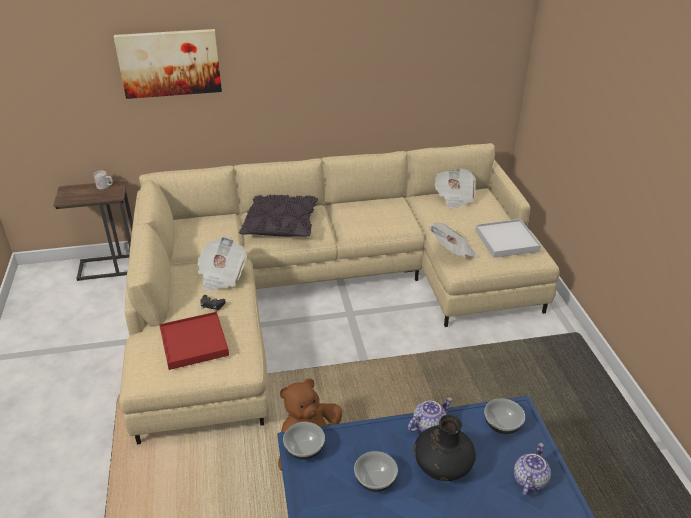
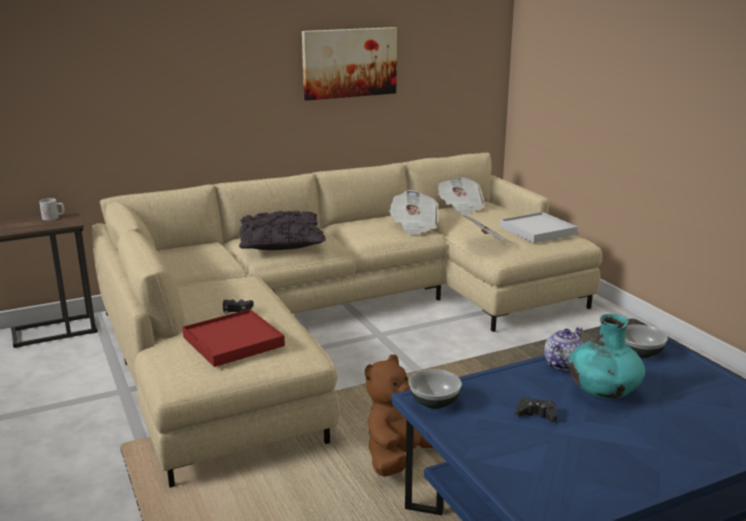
camera: 15 degrees left, 15 degrees down
(169, 63) = (137, 61): picture -> picture (349, 63)
(221, 276) = (234, 286): newspaper -> newspaper (414, 226)
(376, 480) = (536, 414): bowl -> black game controller
(441, 468) = (602, 393): black vase -> turquoise vase
(529, 480) = (702, 388): teapot -> none

